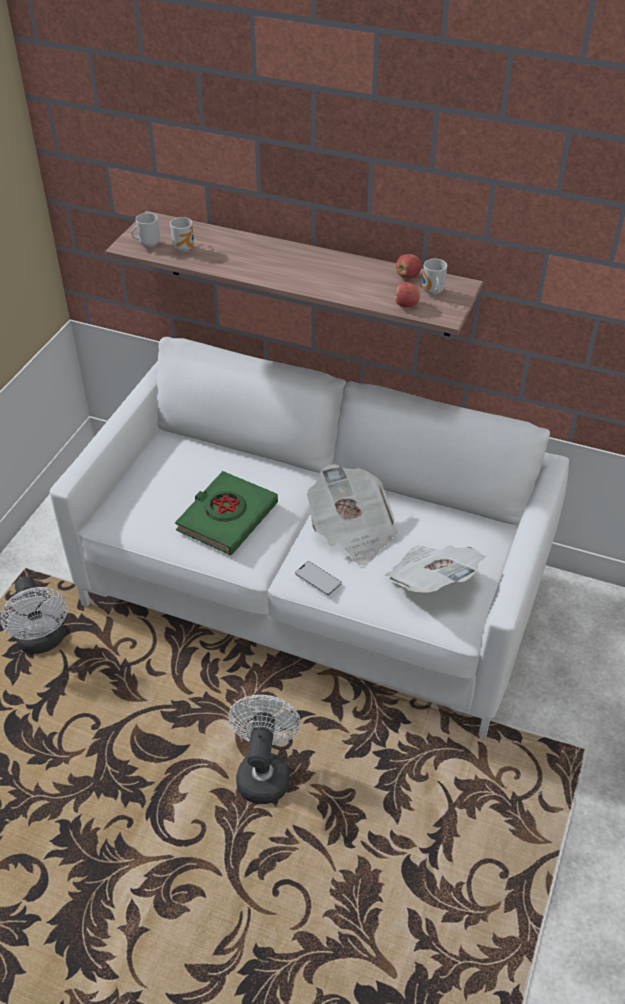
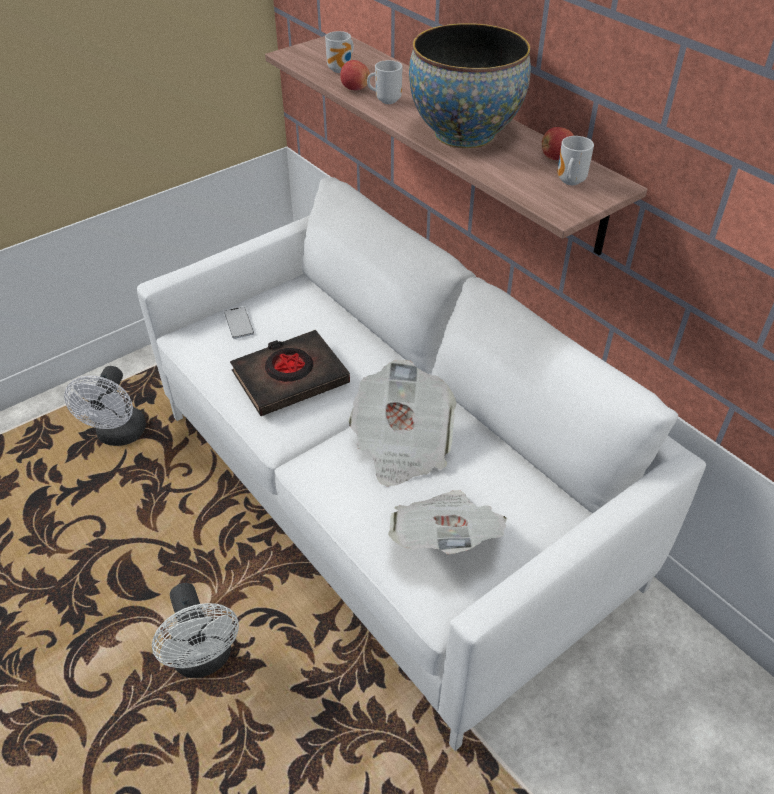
camera: 30 degrees right, 0 degrees up
(147, 244) = (309, 58): mug -> mug (386, 100)
(227, 517) = (290, 378): green book -> black book
(264, 772) = (204, 660): white fan -> white fan turned 120 degrees clockwise
(318, 579) = (327, 479): phone -> phone (239, 323)
(330, 276) = (464, 134): none -> bowl
(406, 305) = (523, 186): apple -> apple (355, 88)

